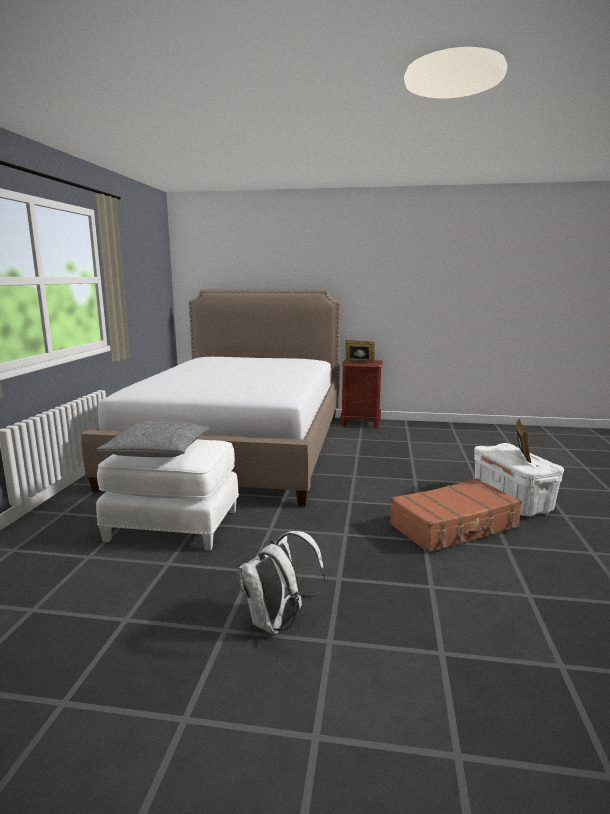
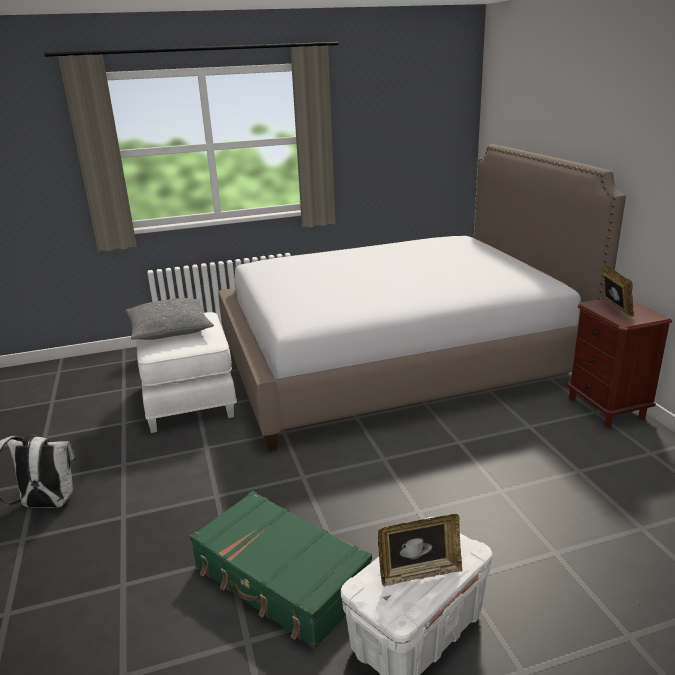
camera: 65 degrees right, 10 degrees up
(454, 527) = (281, 579): brown suitcase -> green suitcase

